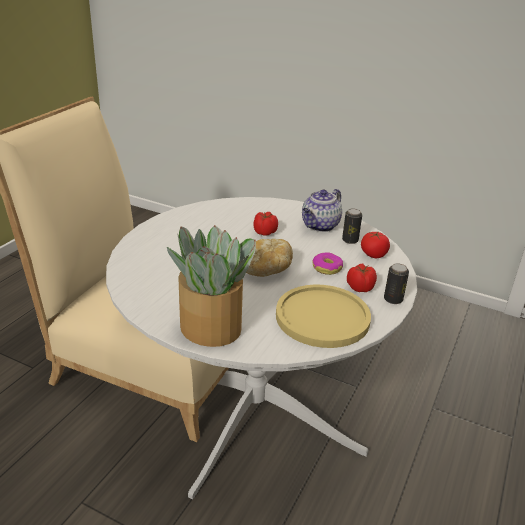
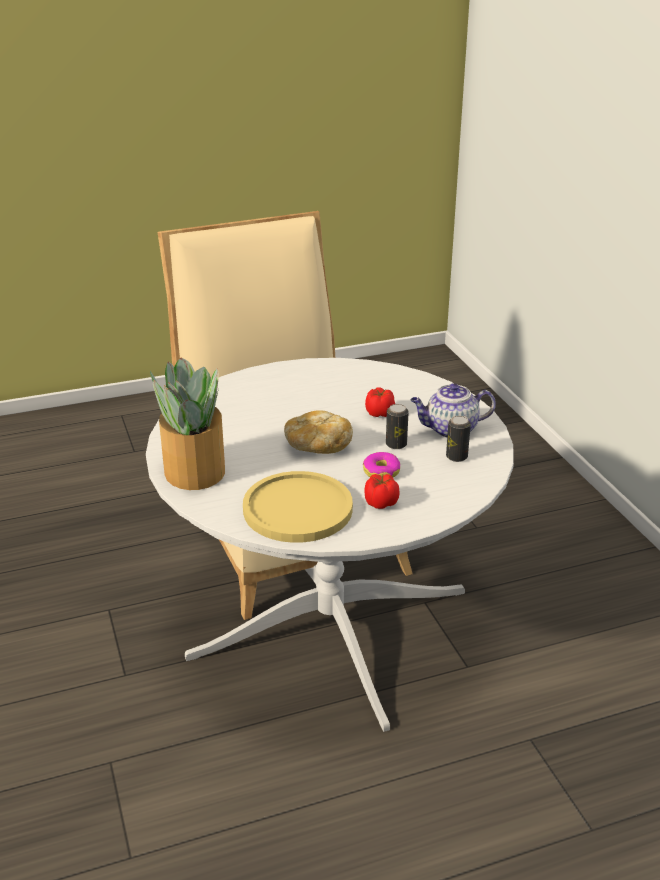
camera: 45 degrees right, 0 degrees up
(373, 254) = (455, 481): tomato -> none
(393, 299) = (394, 528): can -> can (396, 444)

